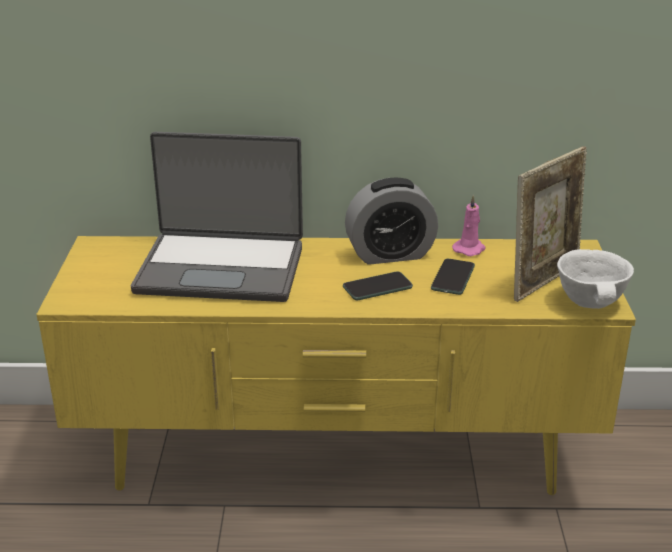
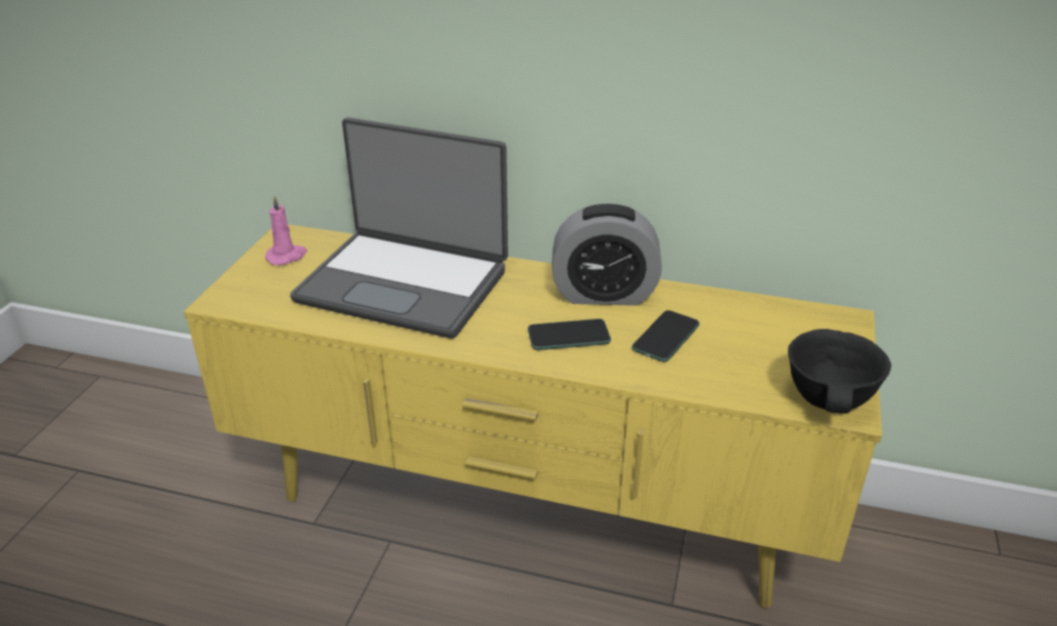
camera: 15 degrees right, 5 degrees up
(469, 249) = (704, 300): pink candle -> pink candle (287, 256)
(543, 280) = (779, 358): picture frame -> none
(592, 303) = (830, 402): white bowl -> black bowl

